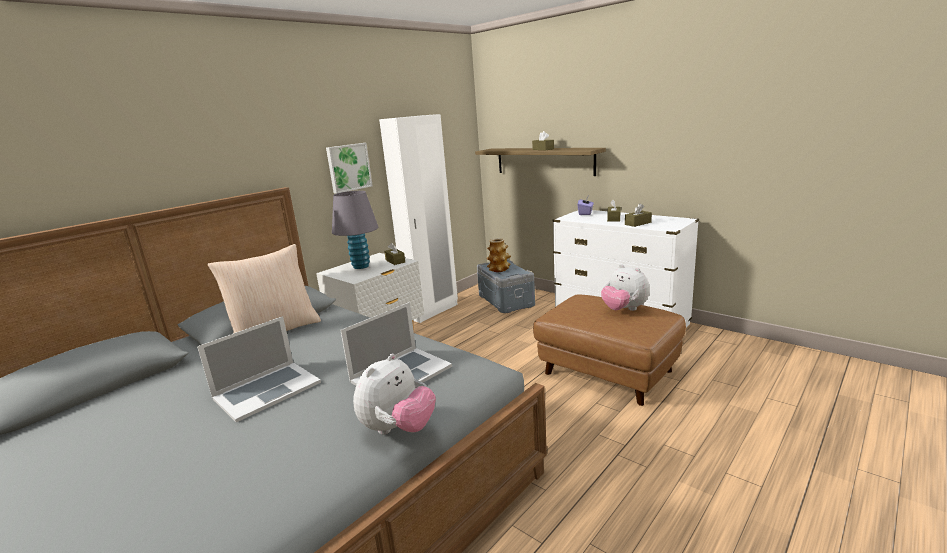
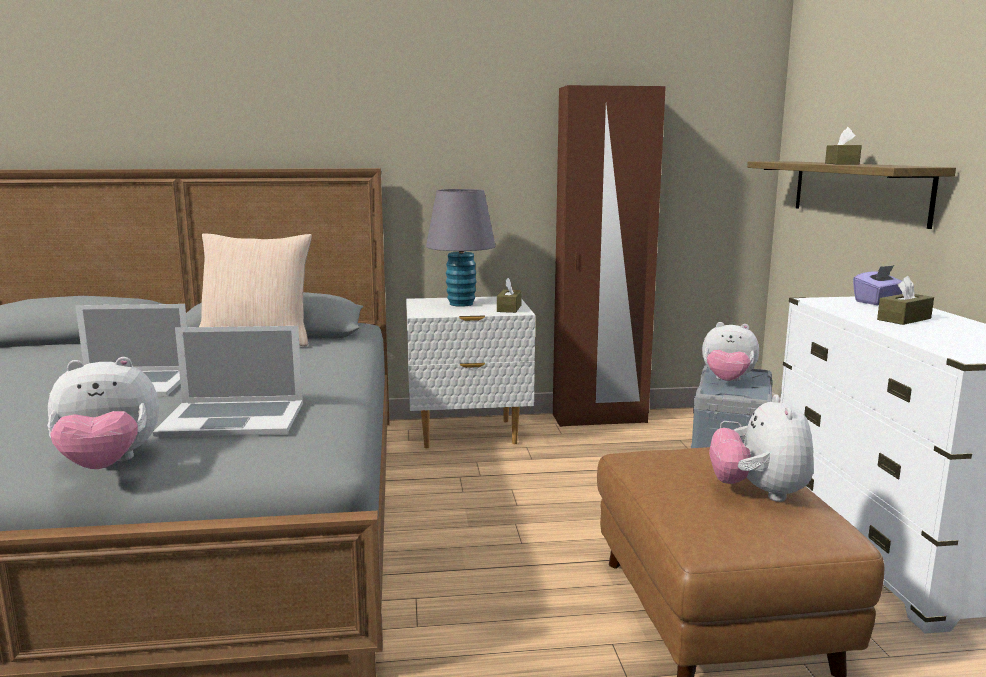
camera: 40 degrees right, 5 degrees down
(348, 167) = (491, 156): picture -> none
(432, 311) = (599, 419): white wardrobe -> brown wardrobe
(499, 269) = (727, 381): vase -> plush toy
(638, 223) = (928, 335): brown tissue box -> none

